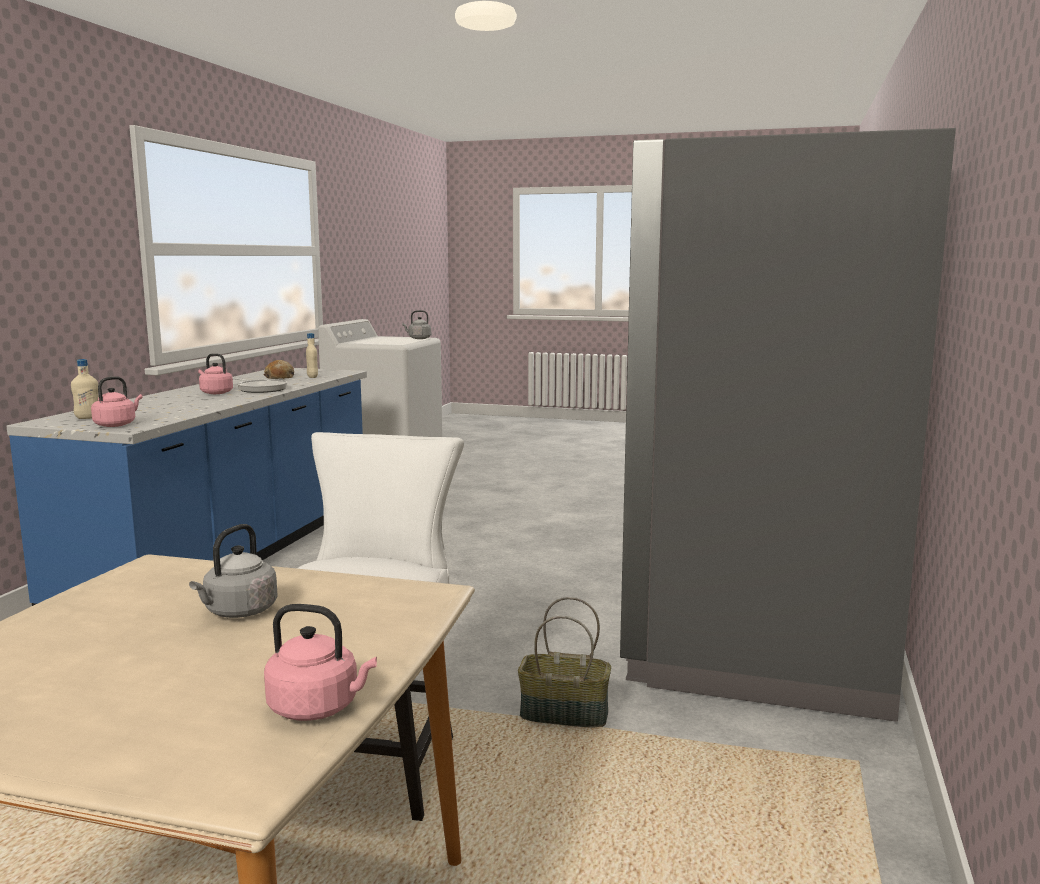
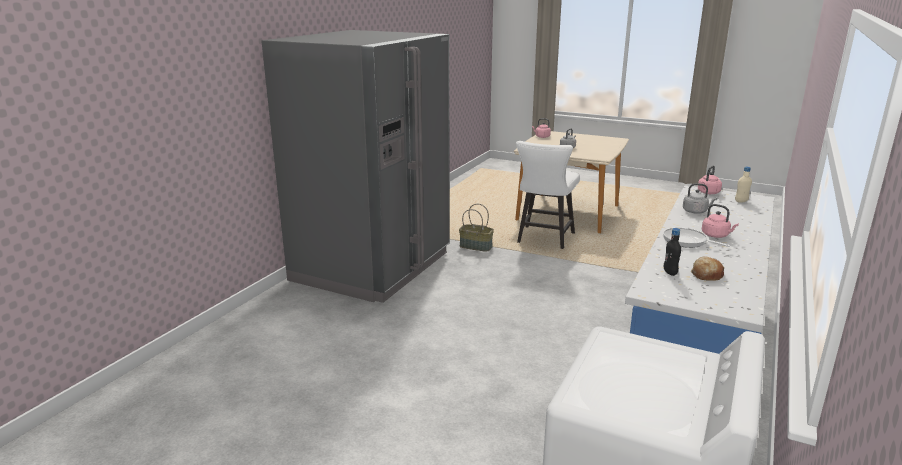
camera: 170 degrees left, 10 degrees up
(312, 377) = (670, 272): beige bottle -> black bottle
(418, 338) = (590, 391): grey kettle -> grey kettle (696, 211)

